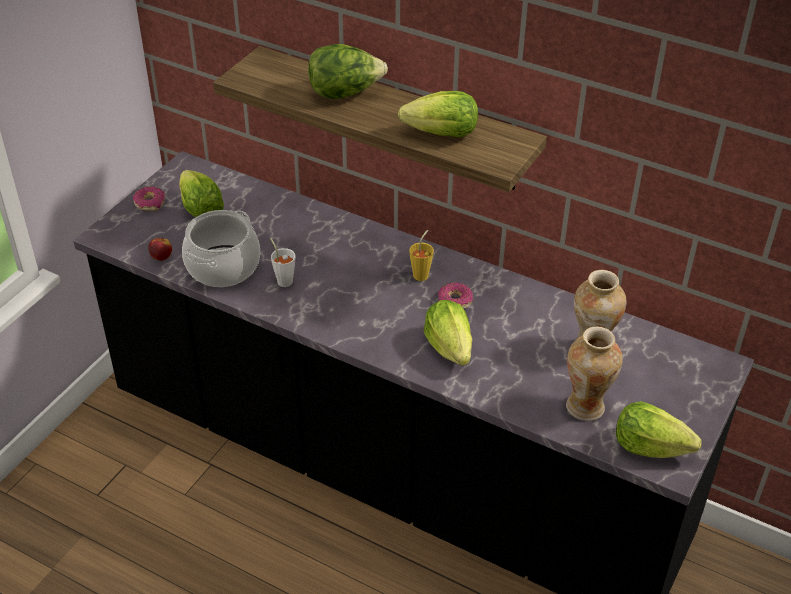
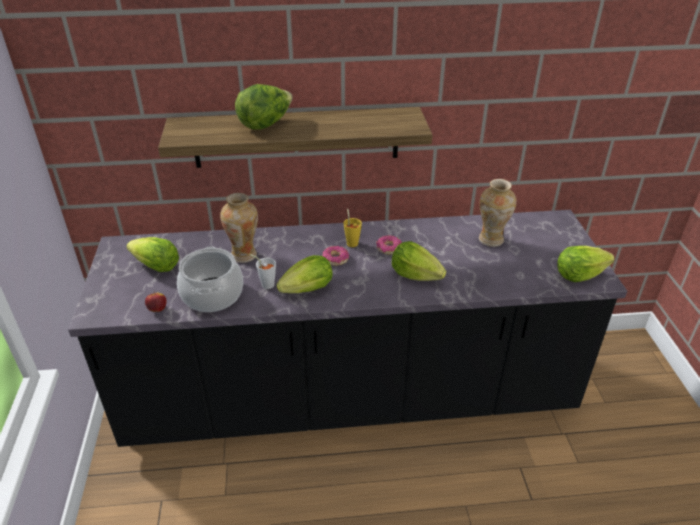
camera: 35 degrees left, 5 degrees down
(150, 203) = (110, 278): donut -> donut (335, 259)
(442, 134) = (359, 125): lettuce -> lettuce (308, 289)
(586, 407) = (525, 271): vase -> vase (244, 255)

